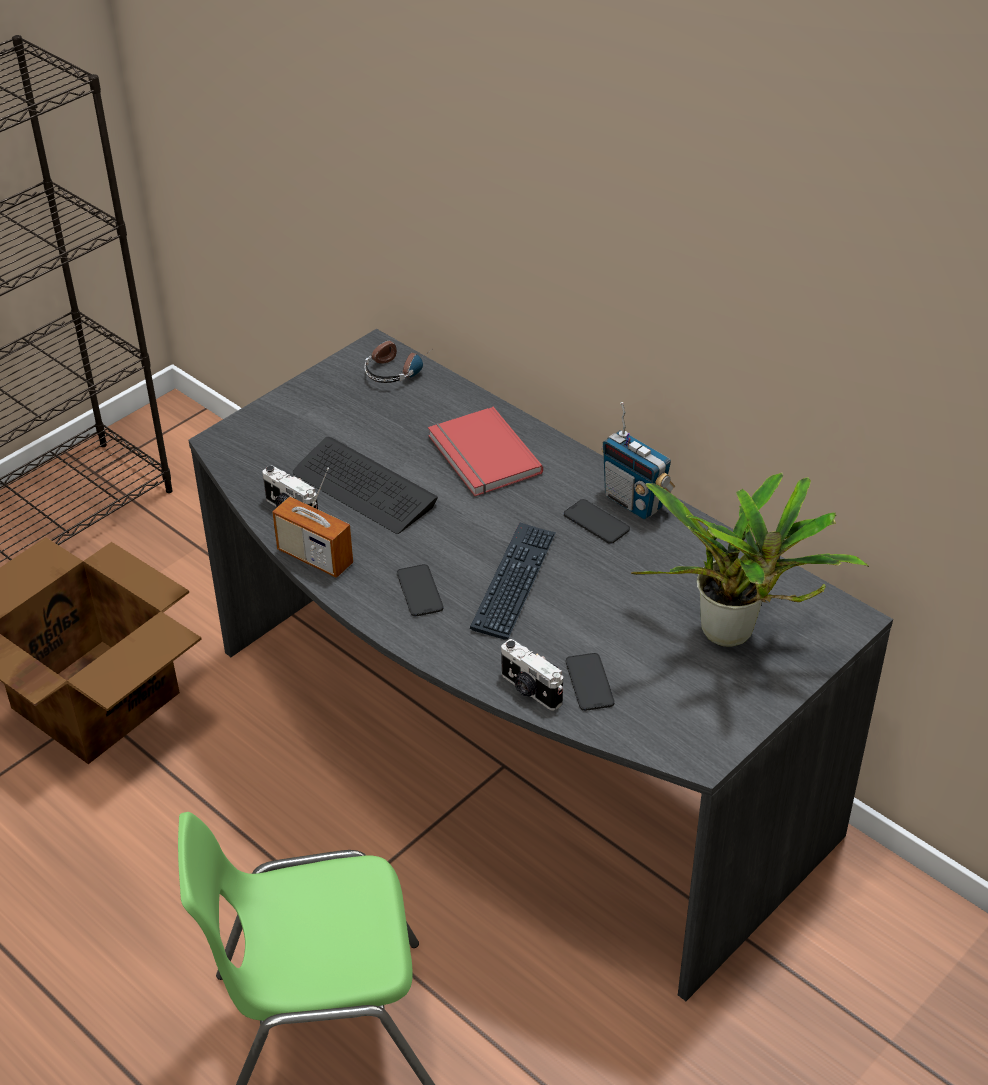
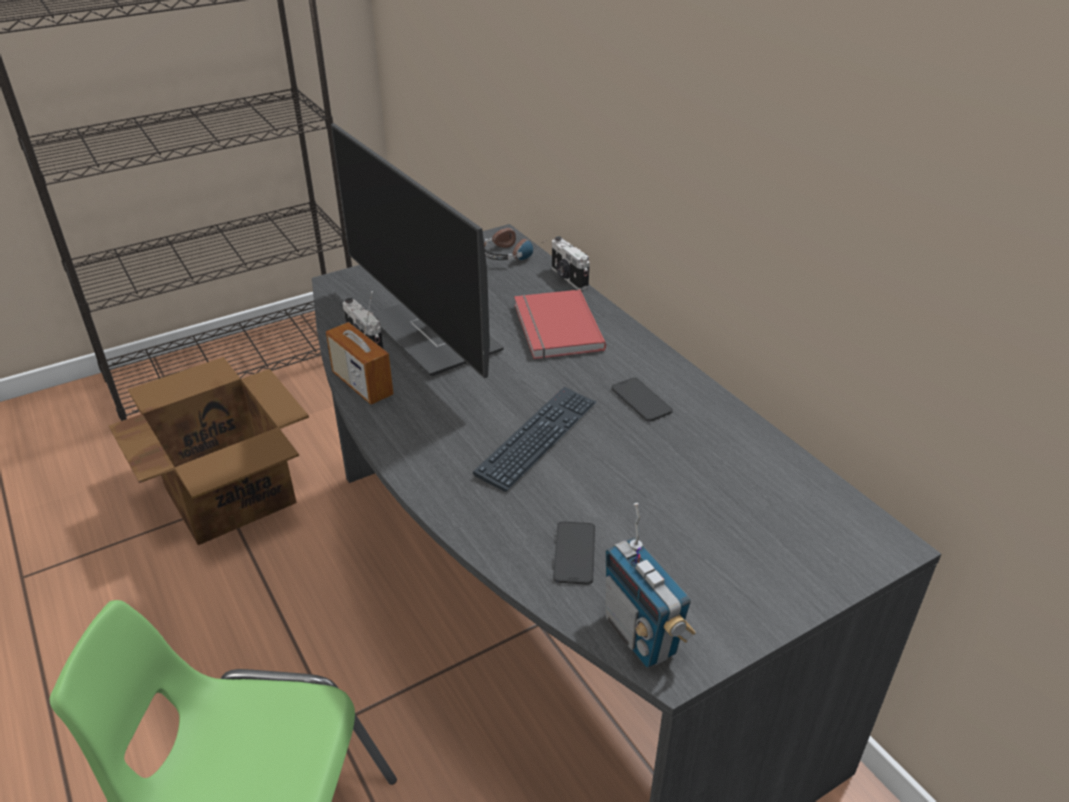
camera: 15 degrees right, 5 degrees down
(364, 488) = (437, 336): keyboard -> monitor
(419, 591) = (442, 430): phone -> none
(530, 690) = (507, 548): camera -> camera (568, 278)
(634, 502) = (685, 389): radio -> radio (641, 635)
(734, 636) = (750, 536): potted plant -> none

